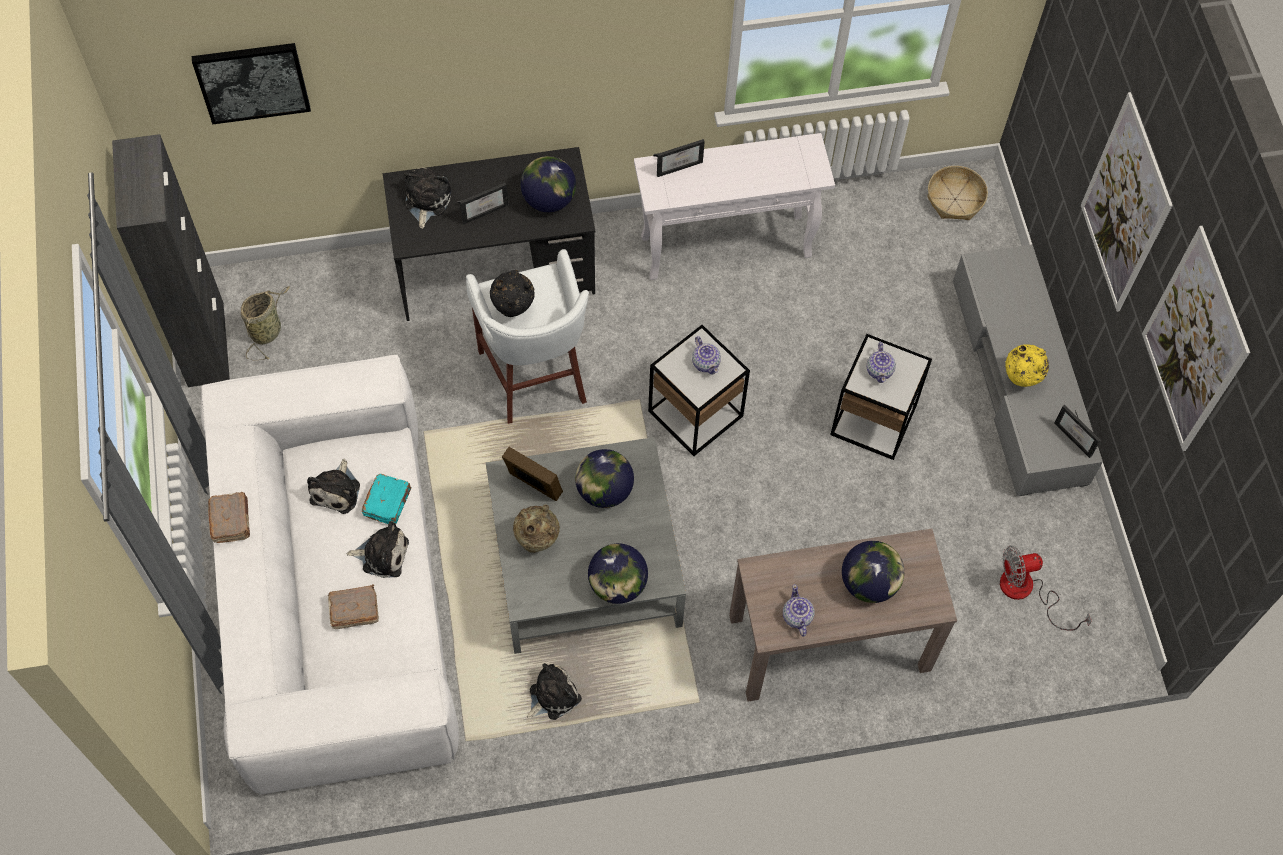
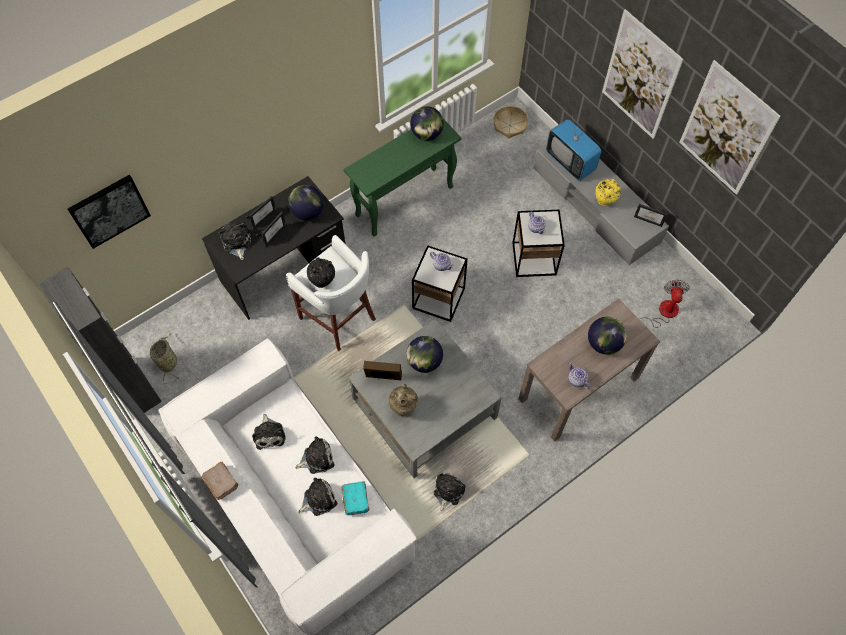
camera: 25 degrees left, 0 degrees up
(353, 611) = (318, 499): brown book -> plush toy
(388, 502) = (303, 427): turquoise book -> turquoise book (356, 499)
(617, 585) = (461, 411): globe -> globe (426, 134)
(678, 164) = (370, 162): picture frame -> picture frame (262, 217)
(727, 246) = (405, 200): white console table -> green console table
(1004, 295) = (570, 162): none -> television
(1026, 592) = (662, 313): fan -> fan turned 135 degrees clockwise

